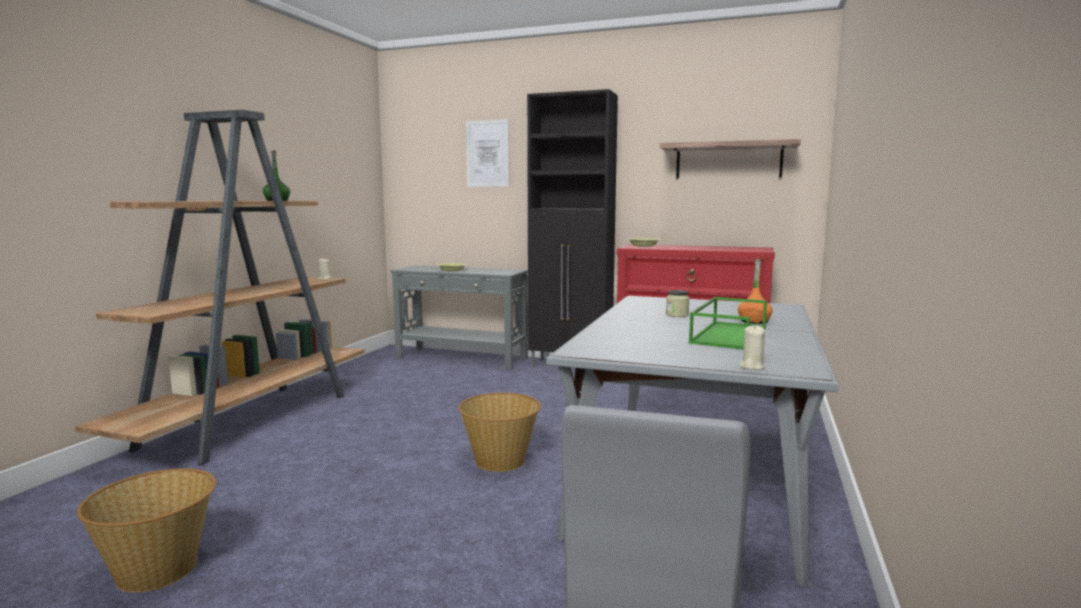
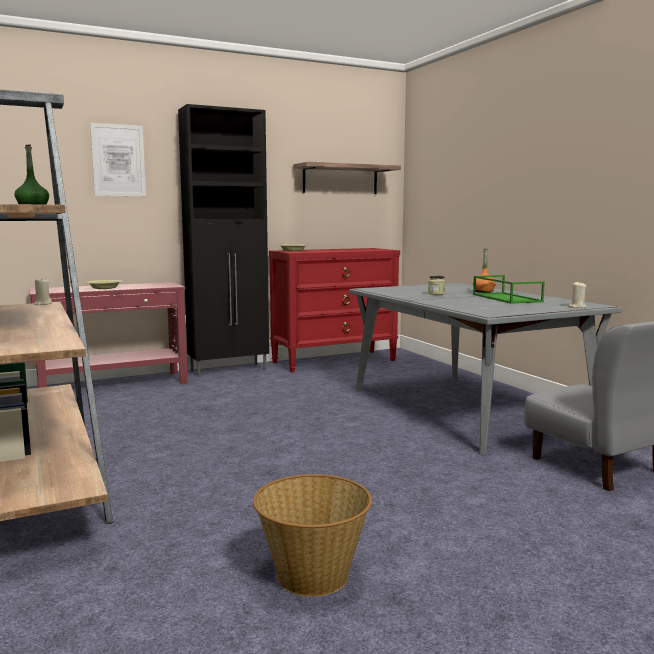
camera: 45 degrees left, 0 degrees up
(462, 358) = (114, 385): grey console table -> red console table
(500, 460) = (348, 434): basket -> none

